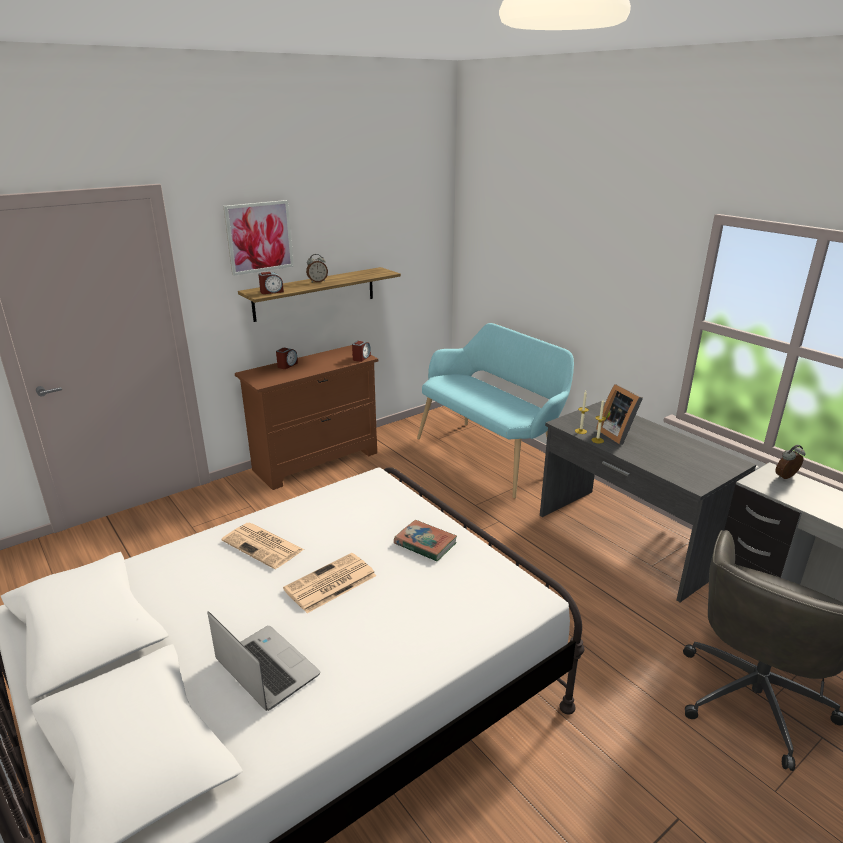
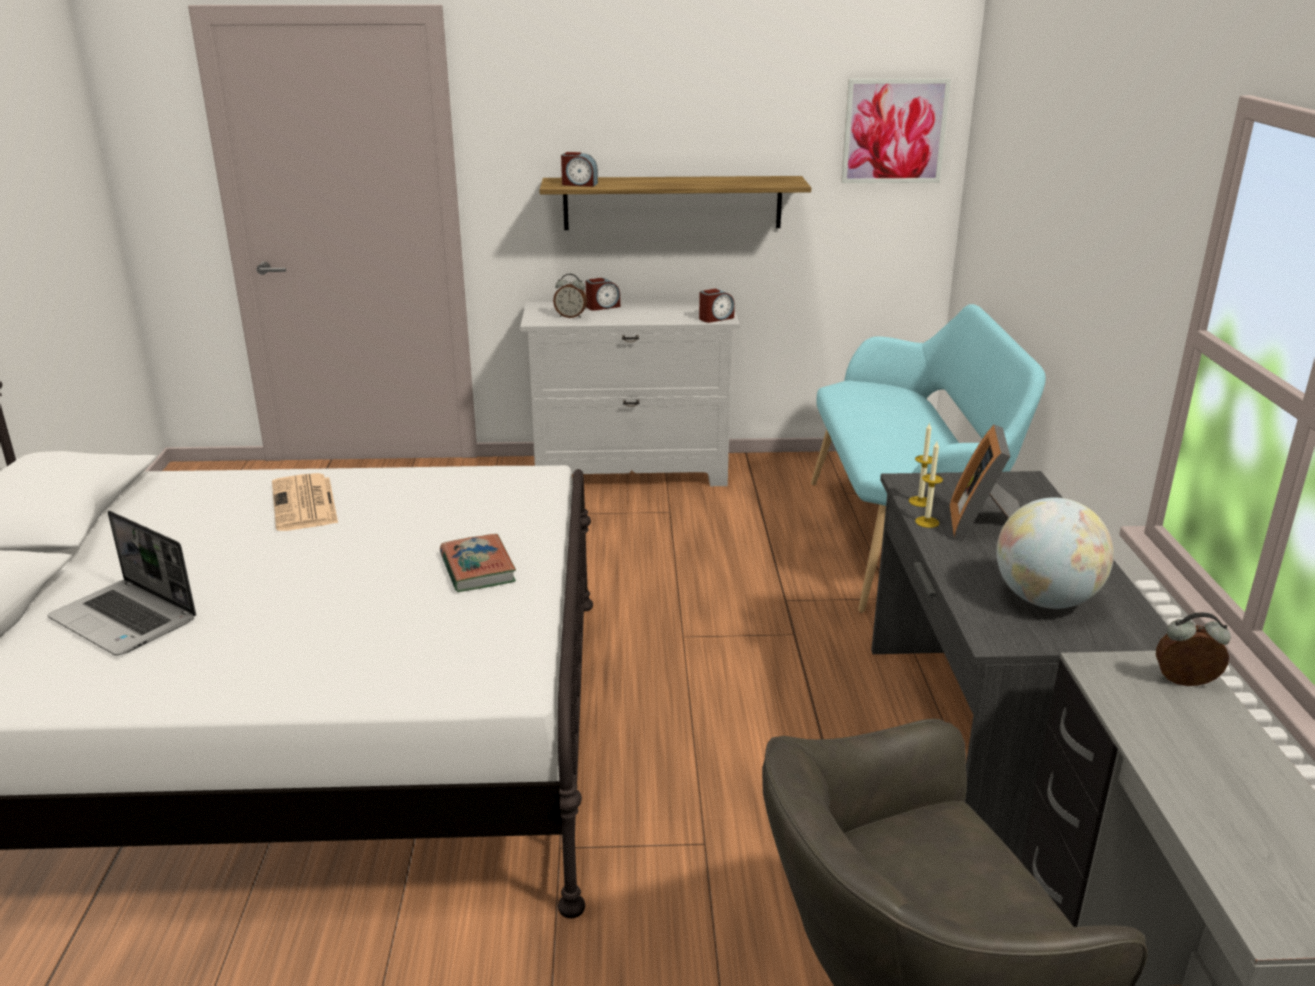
camera: 35 degrees right, 0 degrees up
(259, 237) = (585, 99): picture -> picture (894, 131)
(265, 668) = (126, 619): laptop -> laptop turned 135 degrees clockwise
(316, 461) = (632, 471): brown dresser -> white dresser
(317, 281) = (666, 181): alarm clock -> alarm clock (571, 316)
(329, 583) = (308, 567): newspaper -> none
(687, 461) = (1045, 600): none -> globe

